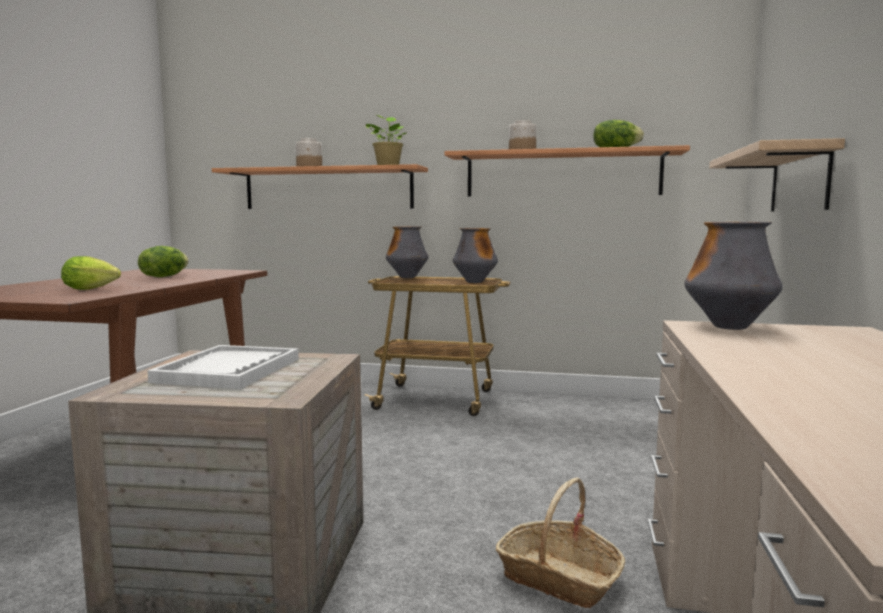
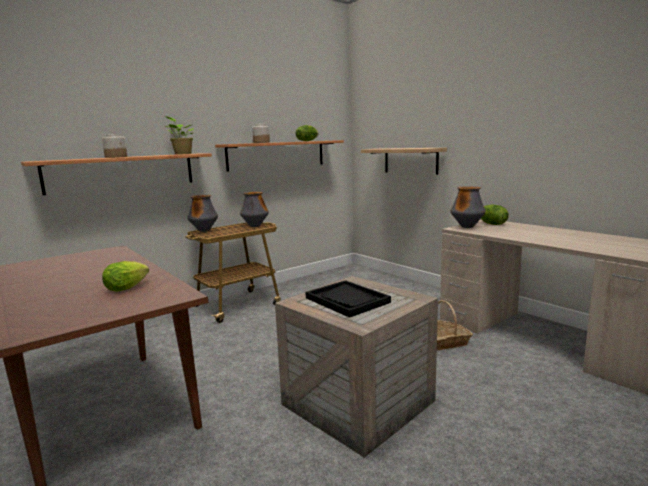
camera: 50 degrees left, 5 degrees up
(164, 276) = (89, 267): lettuce -> lettuce (491, 224)
(229, 370) = (347, 300): white tray -> black tray

